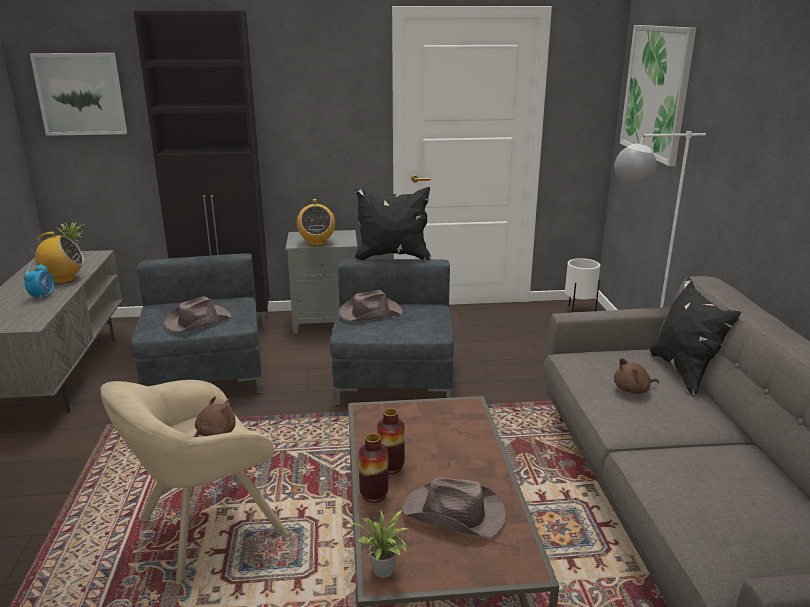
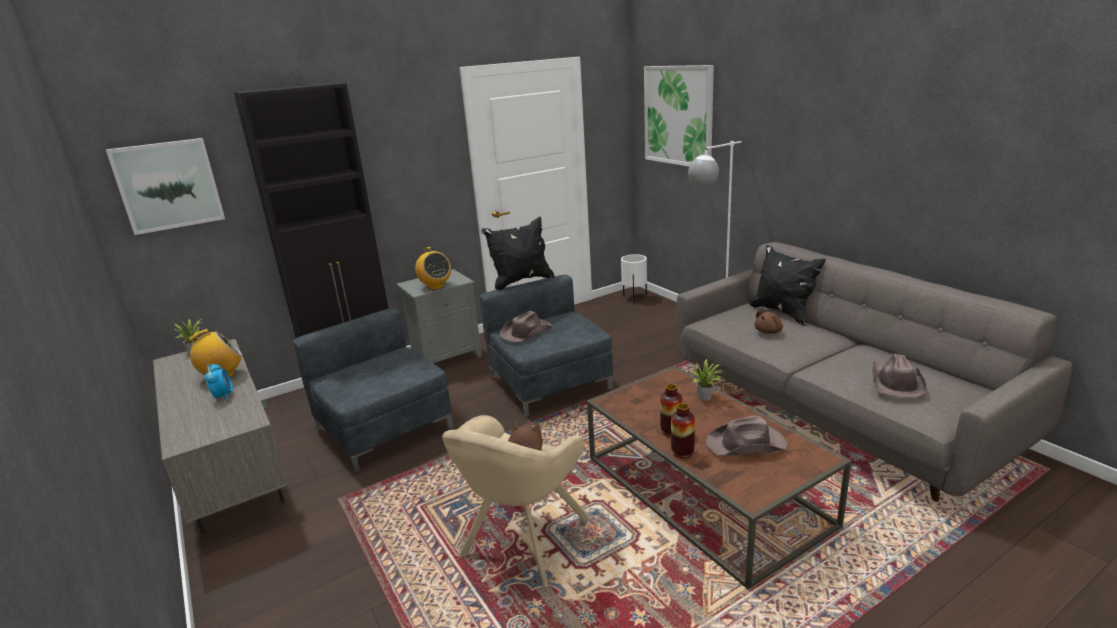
camera: 25 degrees left, 0 degrees up
(197, 321) = (384, 378): brown hat -> brown hat (895, 382)
(383, 572) = (747, 495): potted plant -> potted plant (706, 398)

